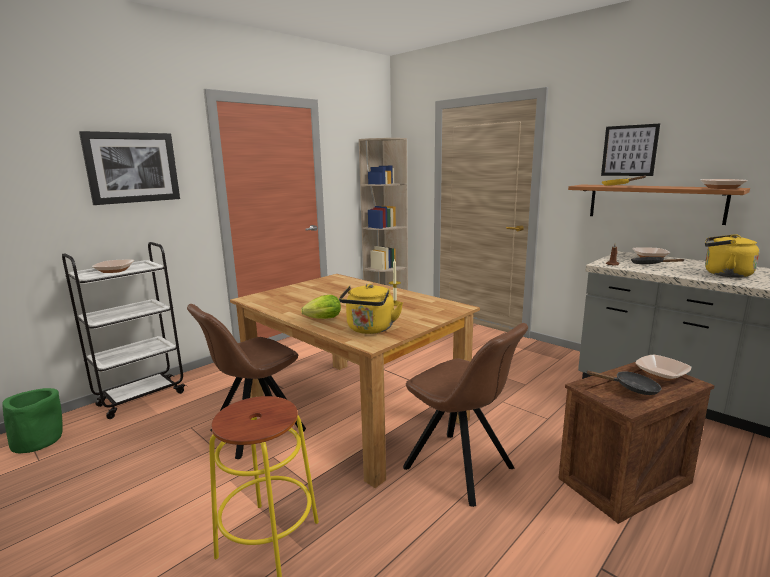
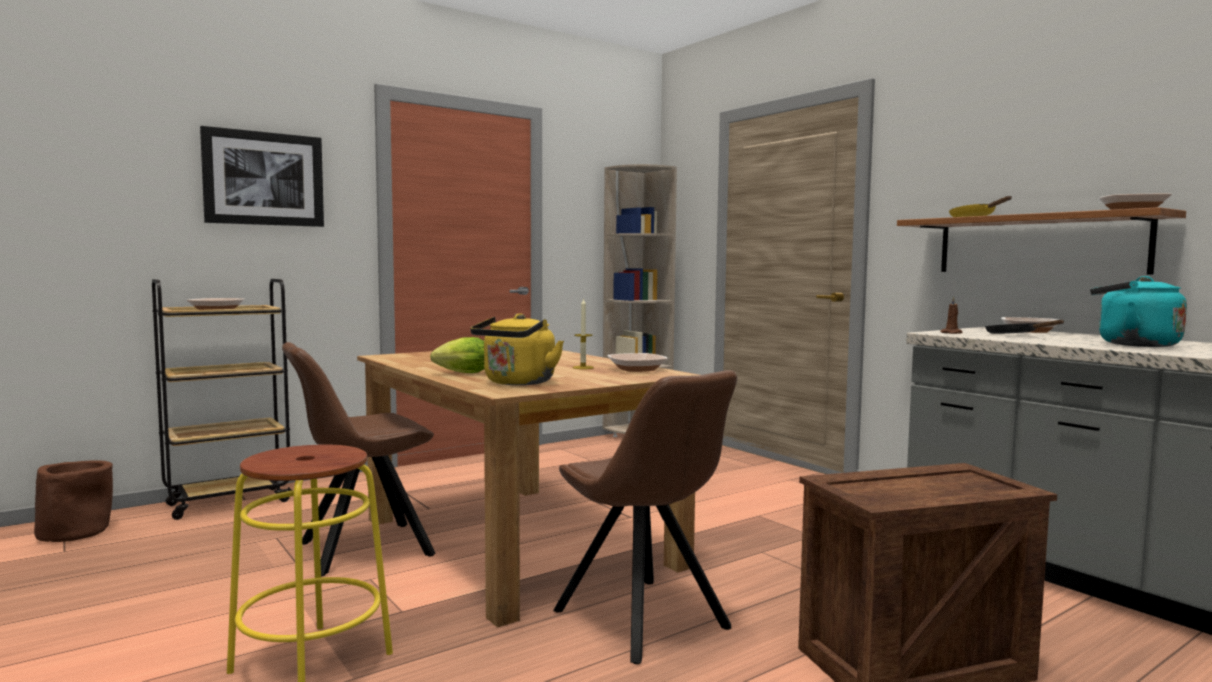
camera: 10 degrees right, 10 degrees down
(38, 441) = (74, 533): green planter -> brown planter
(142, 398) = (230, 502): white cart -> brown cart
(629, 150) = (995, 164): picture -> none
(631, 388) = (906, 487): black frying pan -> none
(661, 374) = (974, 478): bowl -> bowl (637, 369)
(724, 274) = (1132, 344): yellow kettle -> turquoise kettle

